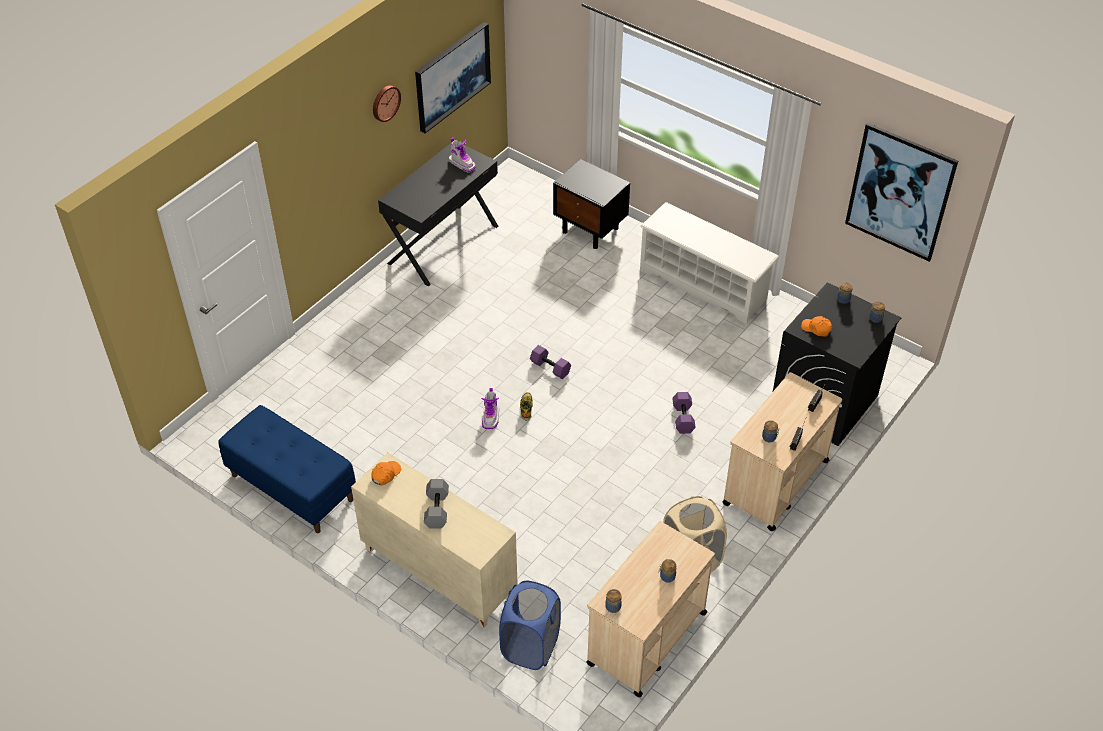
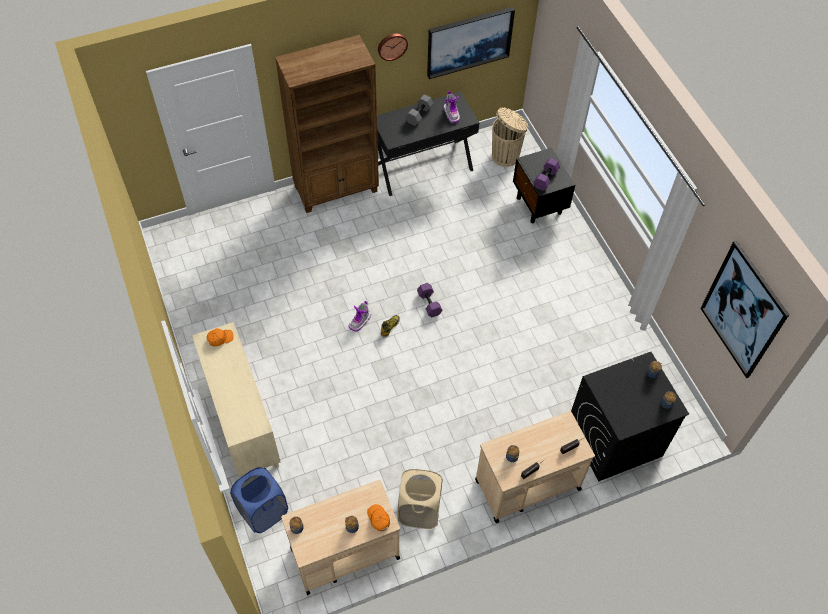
camera: 30 degrees right, 10 degrees up
(291, 487) = (194, 305): blue bench -> none
(364, 304) = (337, 189): none -> brown bookcase
(436, 509) = (233, 383): grey dumbbell -> grey dumbbell (419, 114)
(521, 198) = (506, 156): none -> beige trash can
(682, 418) = (496, 394): purple dumbbell -> purple dumbbell (545, 178)
(704, 285) = (593, 293): white shoe rack -> none
(816, 329) = (610, 388): orange cap -> orange cap (378, 518)

